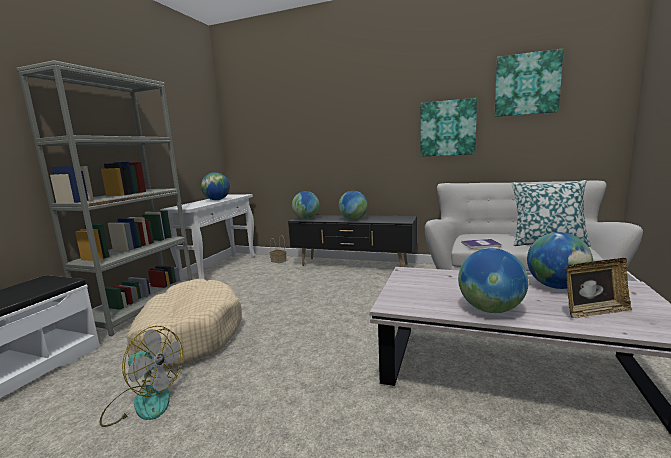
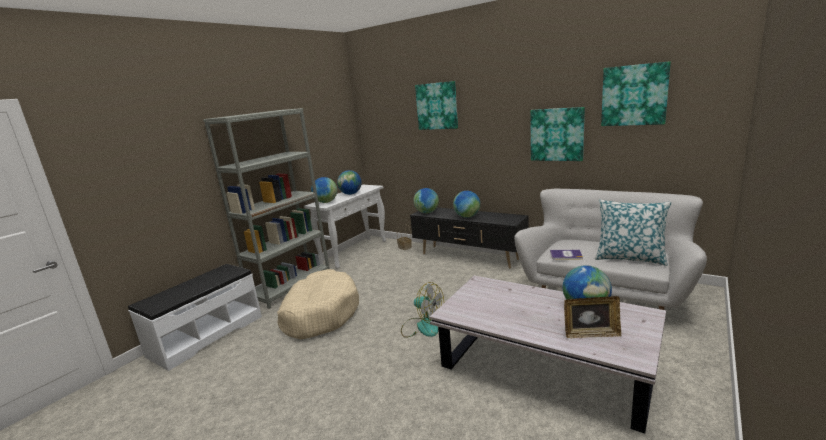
camera: 15 degrees right, 5 degrees up
(144, 401) = (287, 359): fan -> fan (422, 326)
(316, 103) = (437, 106): none -> picture
(490, 309) = (515, 324): globe -> globe (326, 202)

